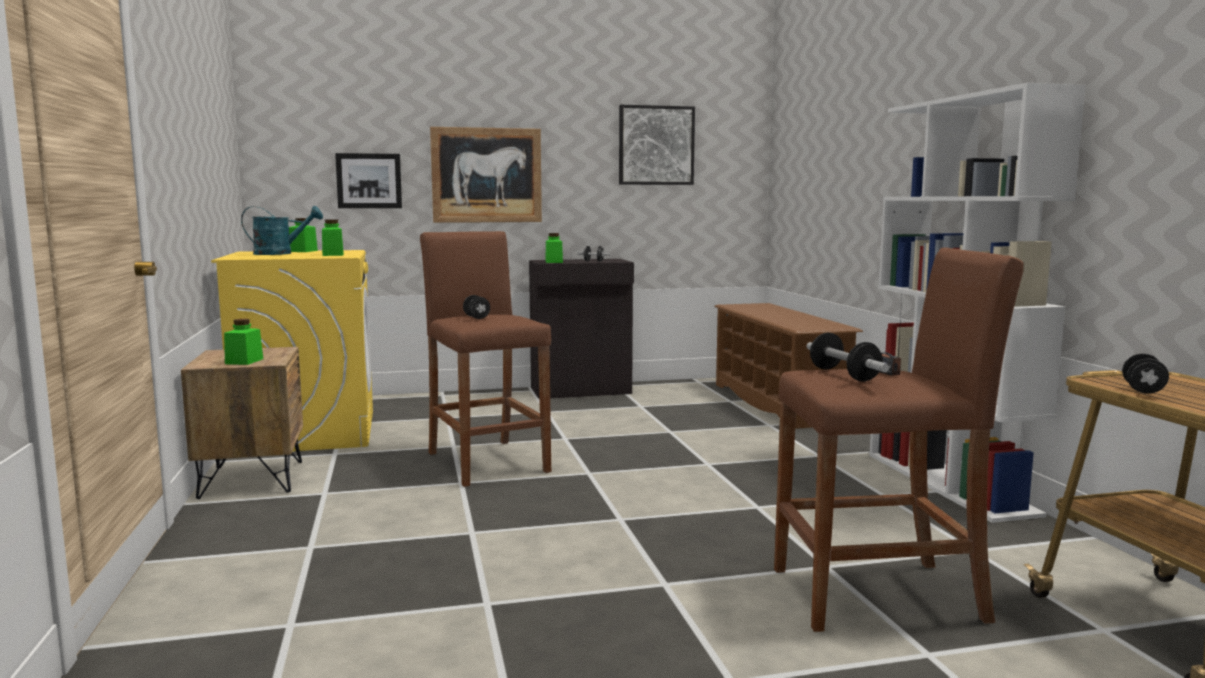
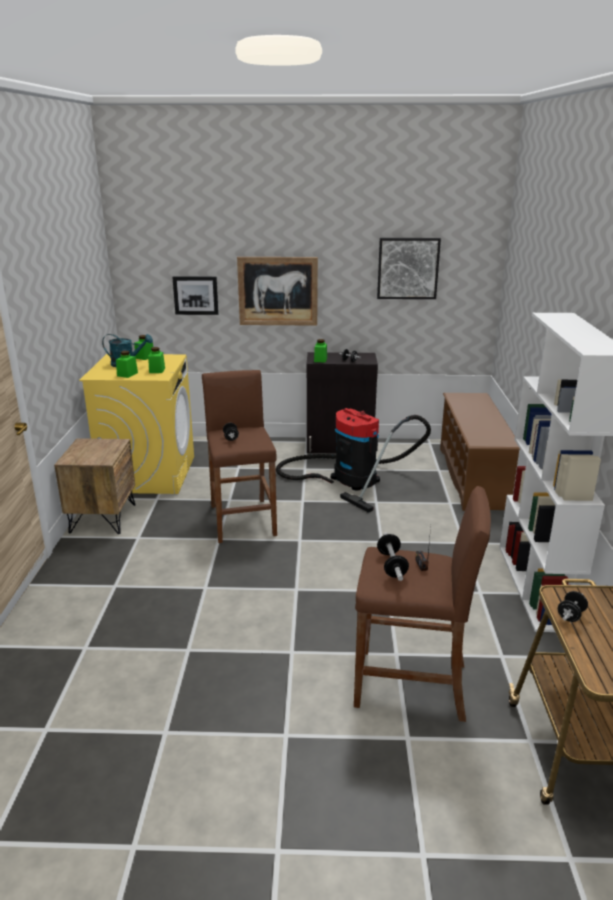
camera: 15 degrees right, 15 degrees up
(244, 361) = (91, 458): green jar -> green jar (127, 374)
(617, 415) = (350, 478): none -> vacuum cleaner

